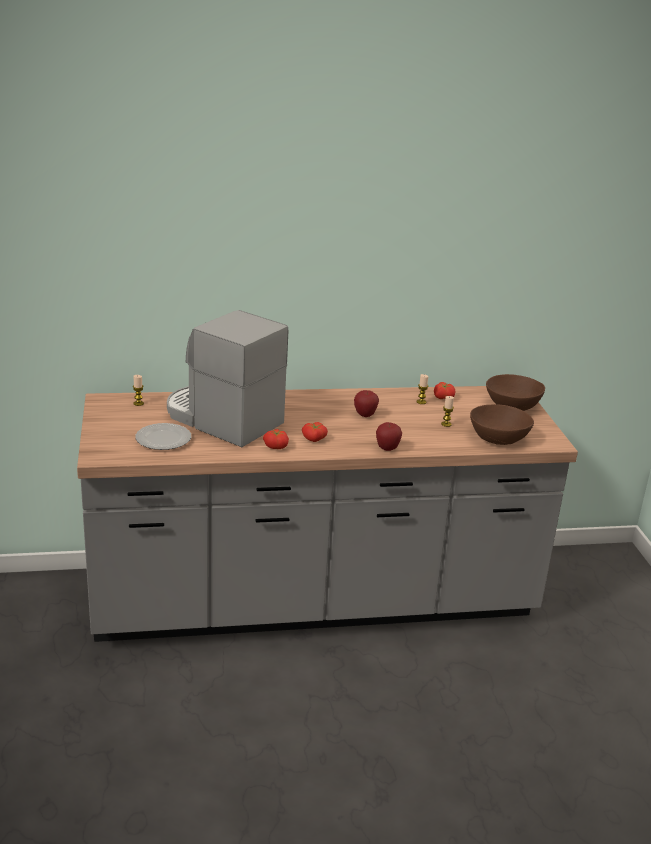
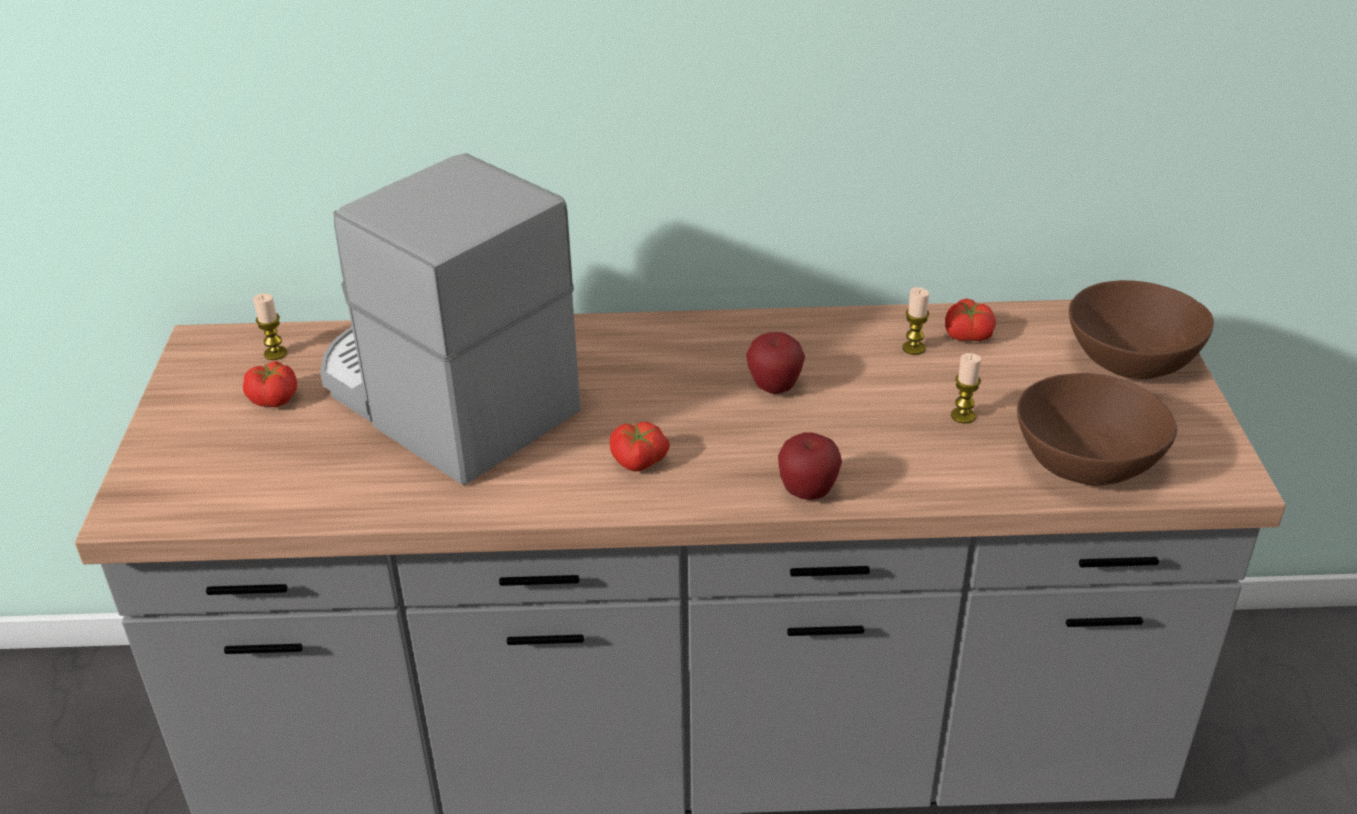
camera: 10 degrees right, 10 degrees up
(164, 439) = (295, 460): plate -> none
(276, 446) = (545, 482): tomato -> tomato (275, 398)

